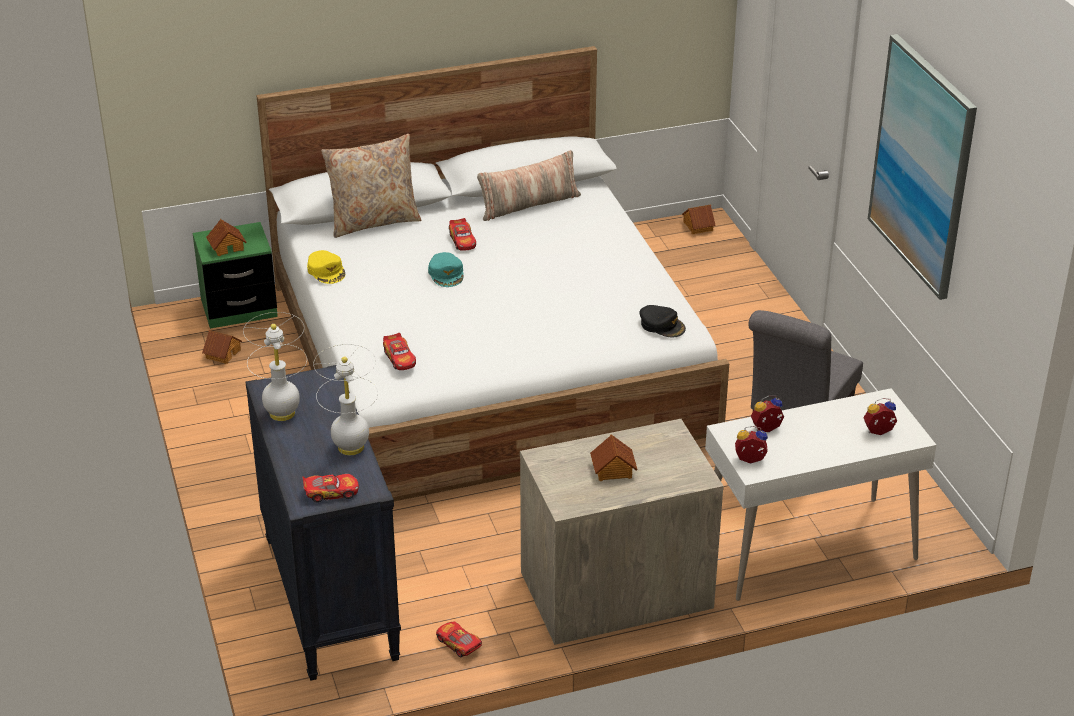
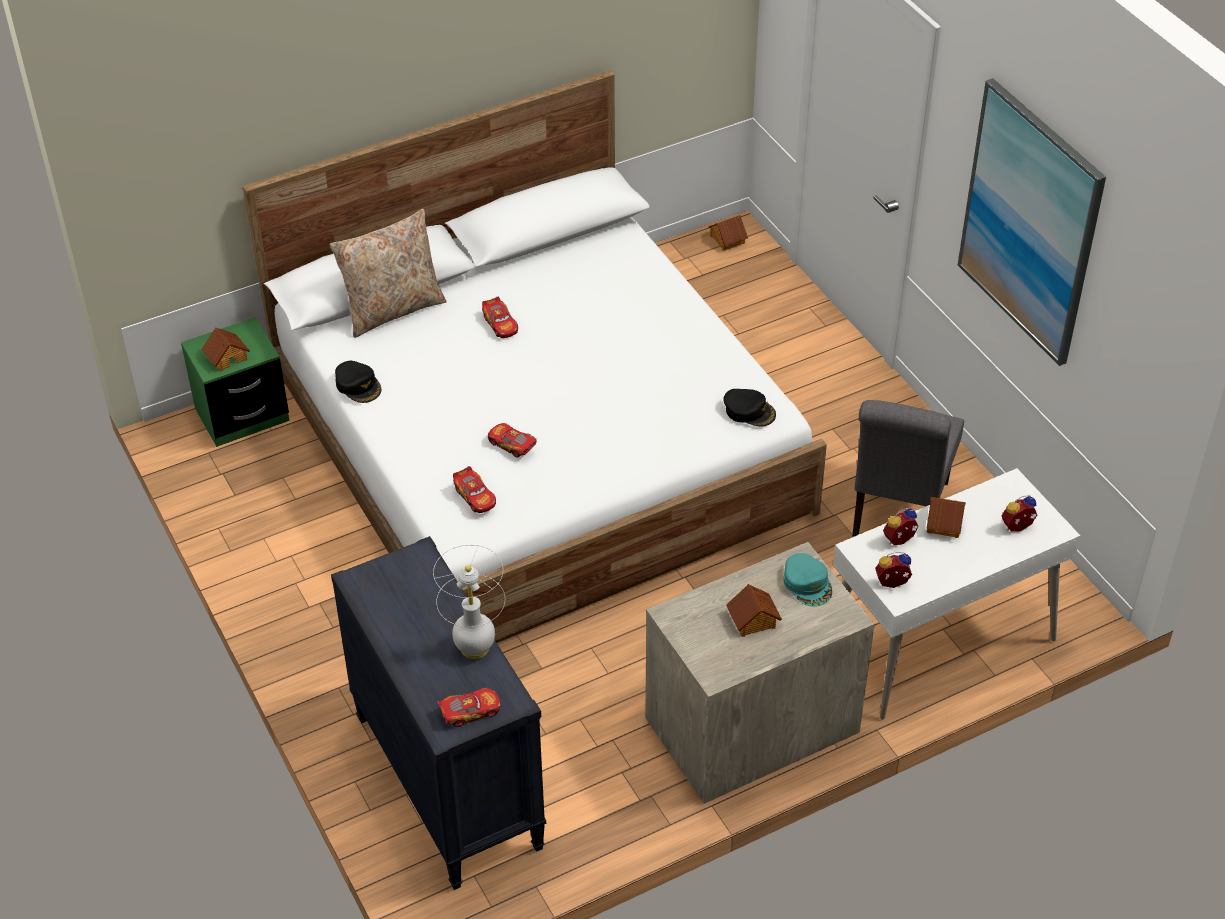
camera: 10 degrees left, 10 degrees up
(222, 354) = (240, 479): toy house -> toy house (943, 522)
(282, 413) = (386, 612): white table lamp -> none
(326, 271) = (358, 385): yellow cap -> black cap
(446, 274) = (495, 372): turquoise cap -> turquoise cap (808, 584)
(458, 644) = (601, 818): toy car -> toy car (512, 444)
(528, 204) = (561, 264): pillow -> none

